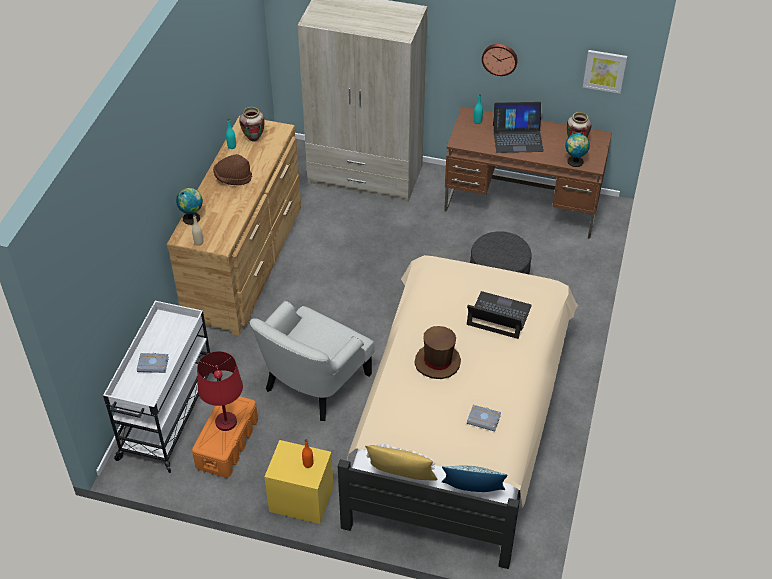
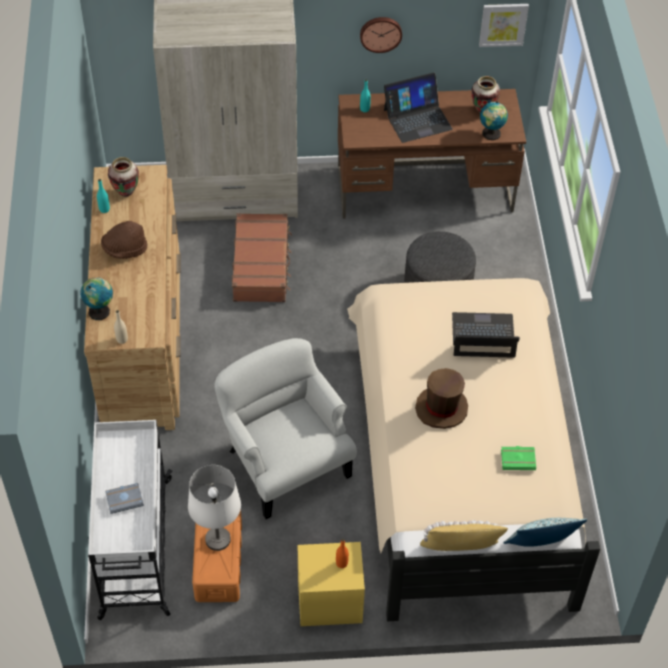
camera: 20 degrees left, 5 degrees up
(225, 422) = (217, 539): red table lamp -> white table lamp
(314, 382) = (285, 462): white armchair -> white armchair turned 135 degrees clockwise
(363, 231) = (261, 265): none -> brown suitcase
(484, 419) = (518, 459): grey book -> green book

